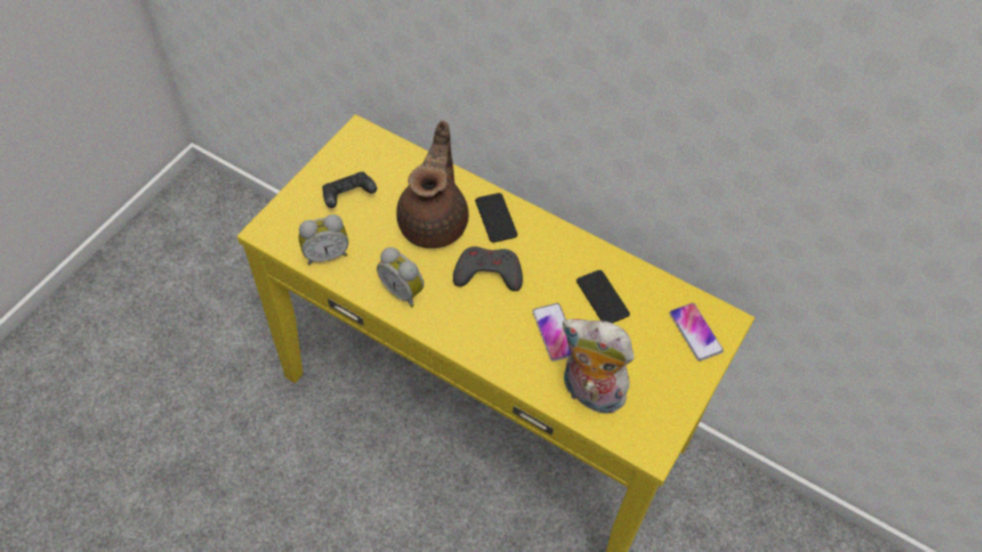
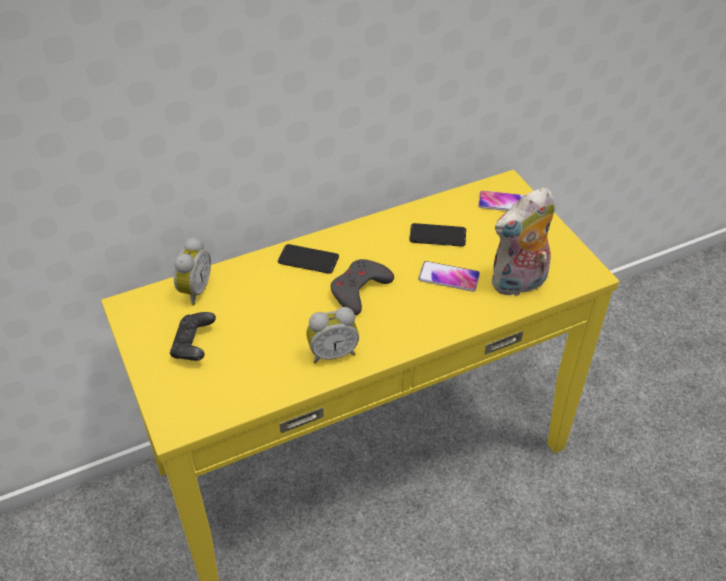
camera: 55 degrees left, 10 degrees down
(326, 254) = (244, 391): alarm clock -> alarm clock (193, 290)
(435, 221) = (277, 299): brown teapot -> none

